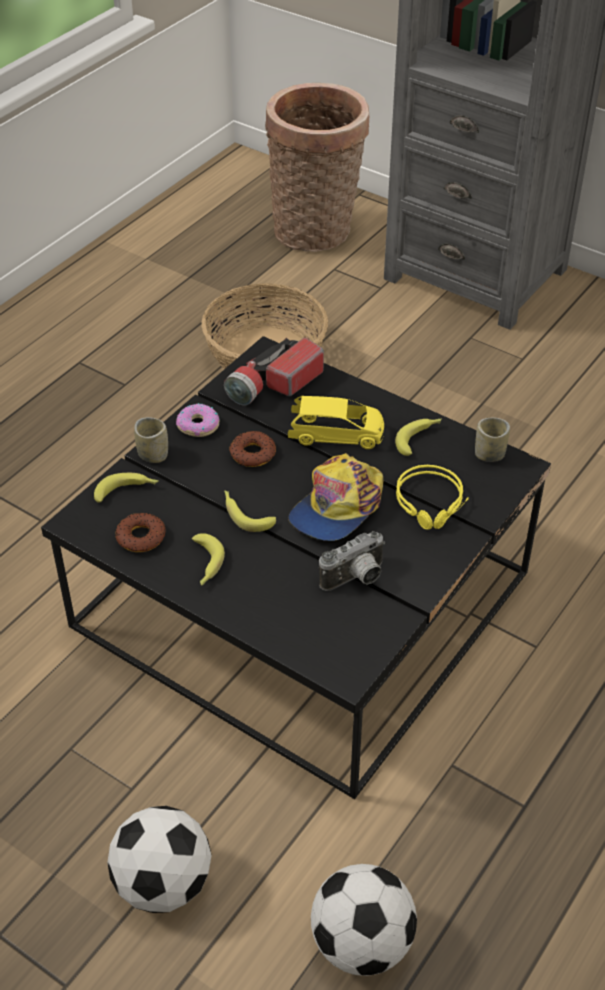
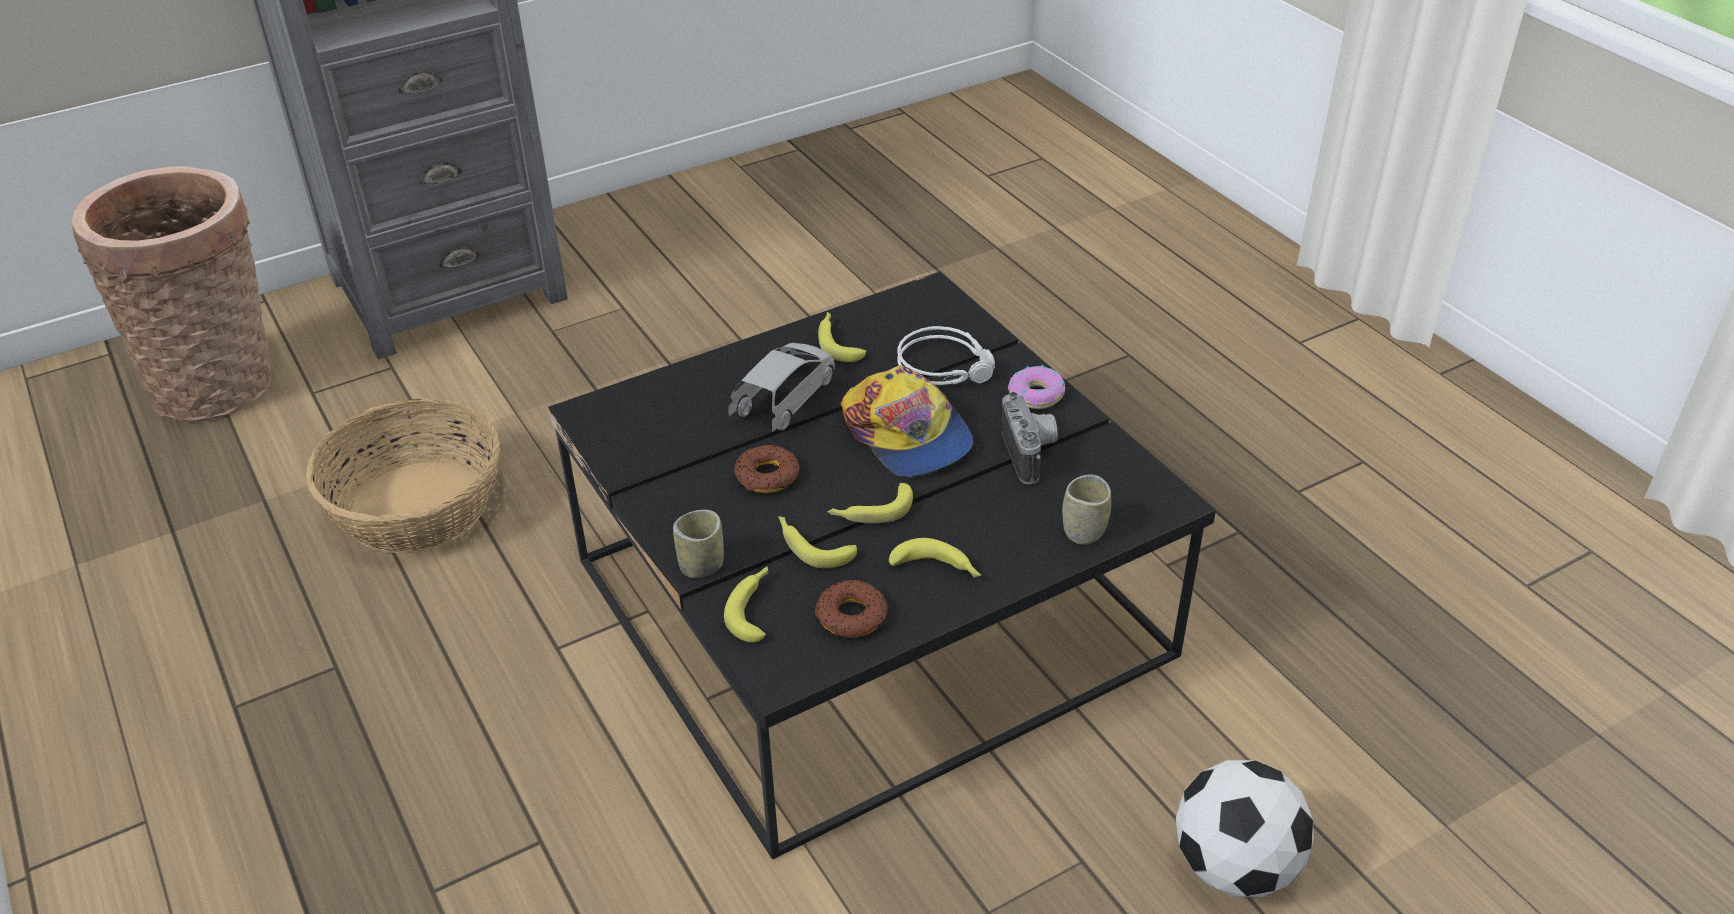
camera: 65 degrees left, 5 degrees down
(196, 497) = (812, 546): none -> banana
(198, 425) = (677, 509): donut -> donut (1037, 395)
(274, 384) = (652, 422): flashlight -> none
(336, 435) = (785, 400): yellow toy car -> grey toy car
(361, 943) = (1364, 710): football -> none
(431, 503) = (947, 365): yellow headphones -> grey headphones
(489, 454) = (899, 304): cup -> cup (1084, 531)

